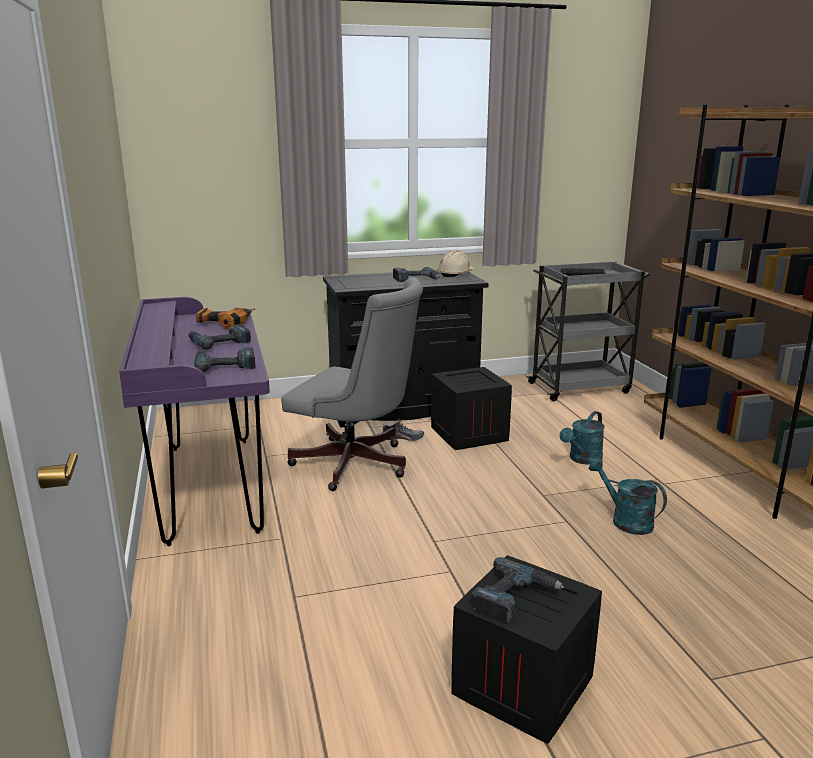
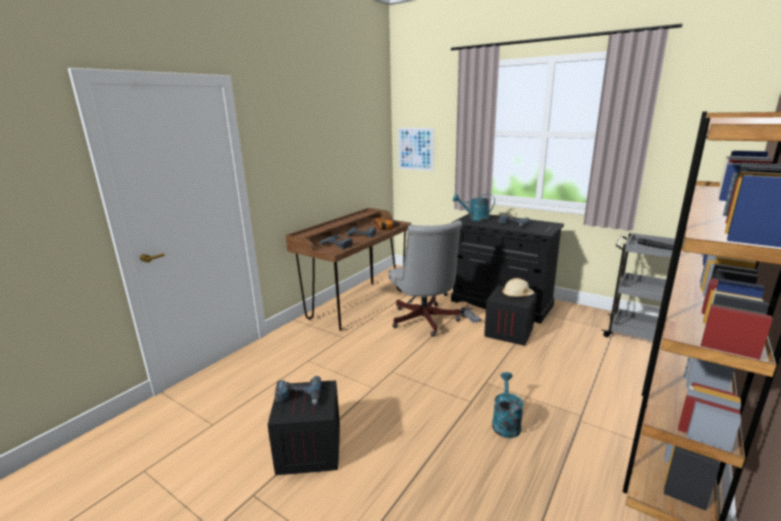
camera: 50 degrees right, 0 degrees up
(183, 177) = (415, 149): none -> picture
(210, 487) = (357, 304): purple desk -> brown desk
(455, 274) = (546, 226): beige hard hat -> beige hard hat (517, 294)
(582, 459) = (551, 377): turquoise watering can -> turquoise watering can (475, 219)

